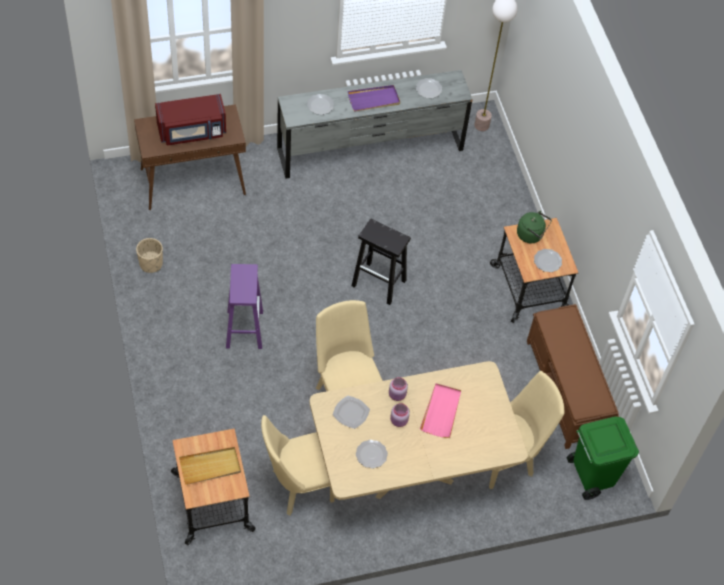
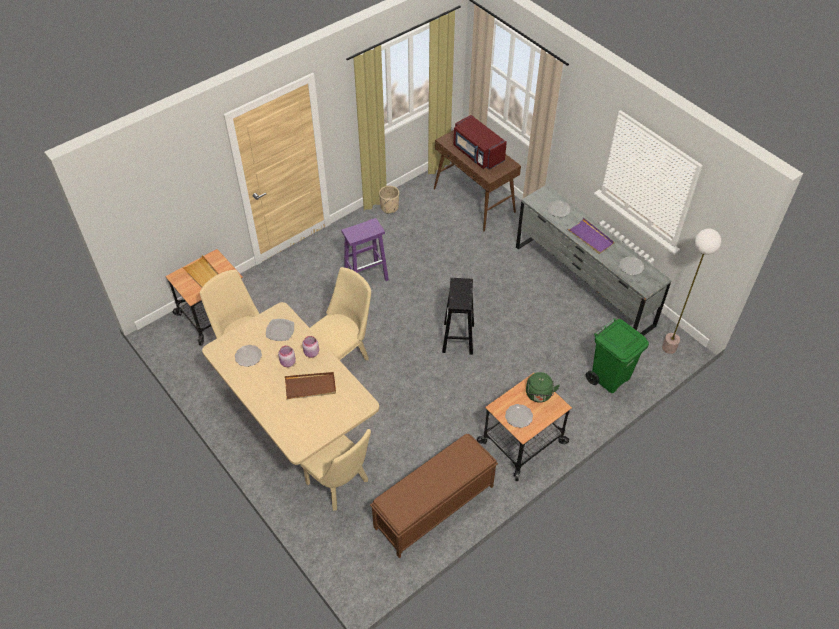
camera: 70 degrees right, 5 degrees down
(441, 411) = (310, 387): pink tray -> brown tray
(591, 476) = (356, 557): green trash can -> green trash can (610, 377)

